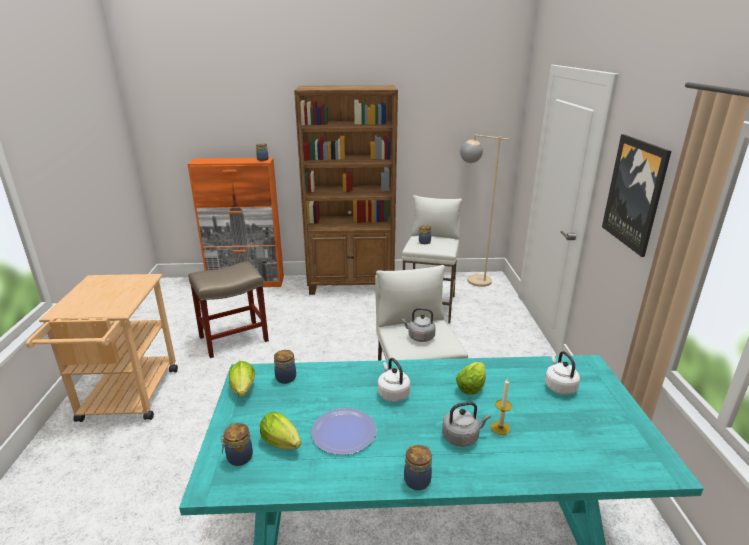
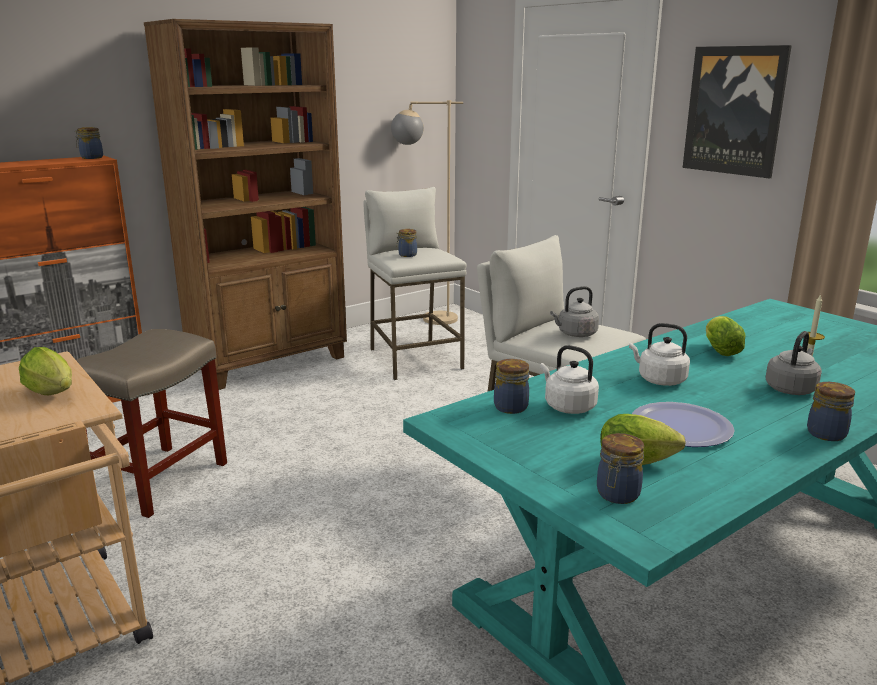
camera: 35 degrees left, 5 degrees down
(243, 391) = (482, 437): lettuce -> lettuce (54, 394)
(559, 386) = (787, 328): white kettle -> white kettle (567, 406)

